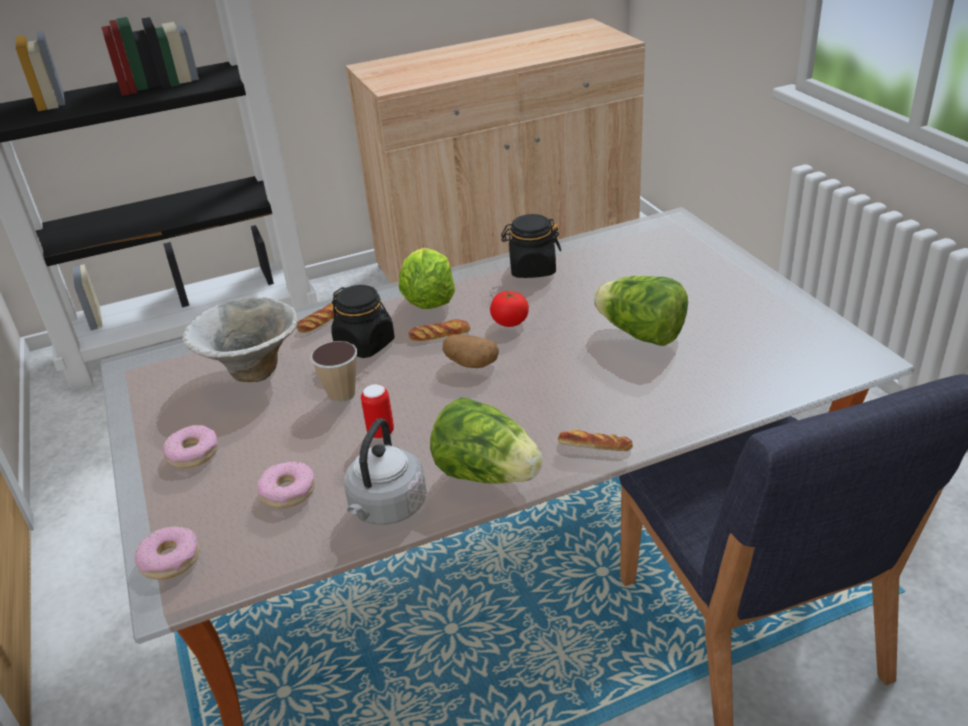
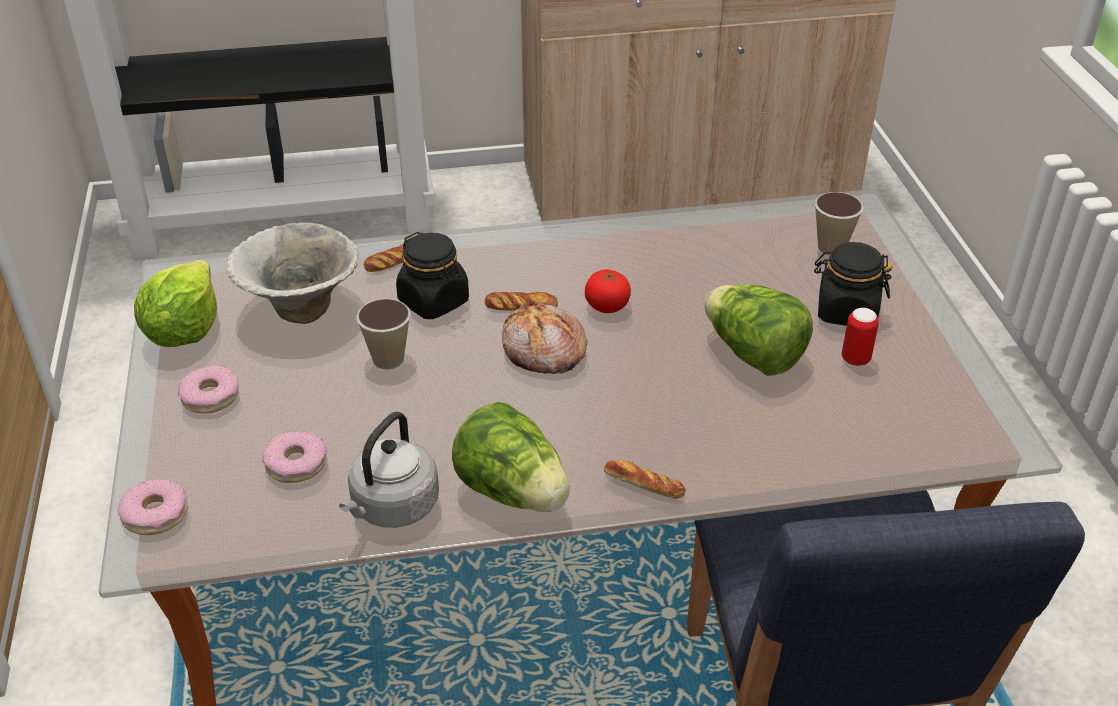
camera: 10 degrees right, 5 degrees up
(381, 432) = (415, 415): can -> can (855, 359)
(428, 301) = (523, 259): lettuce -> lettuce (184, 331)
(470, 364) = (543, 351): potato -> bread
(532, 269) = (659, 240): black jar -> black jar (846, 311)
(668, 250) = (831, 247): none -> cup

